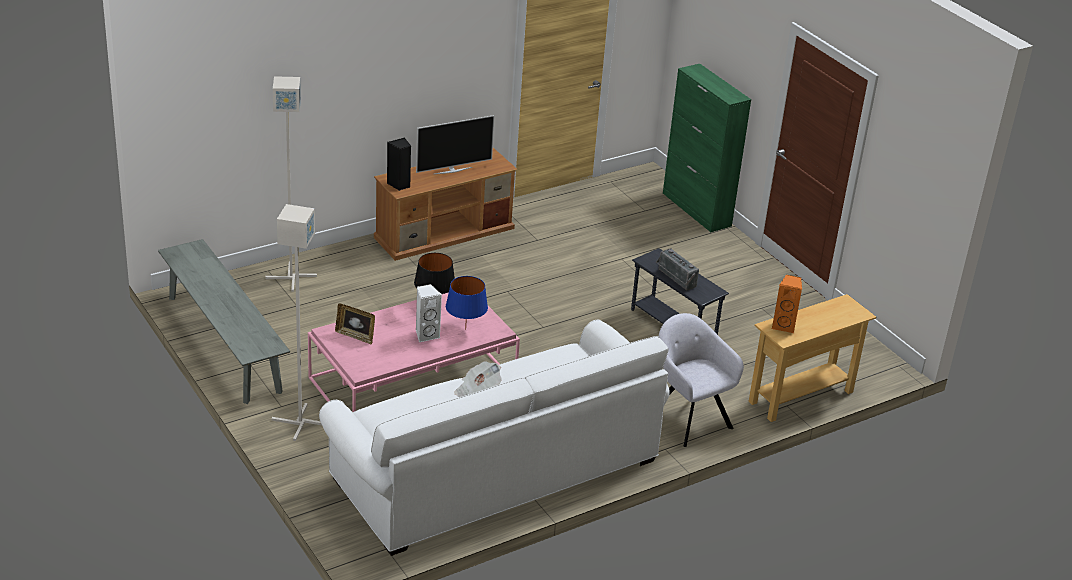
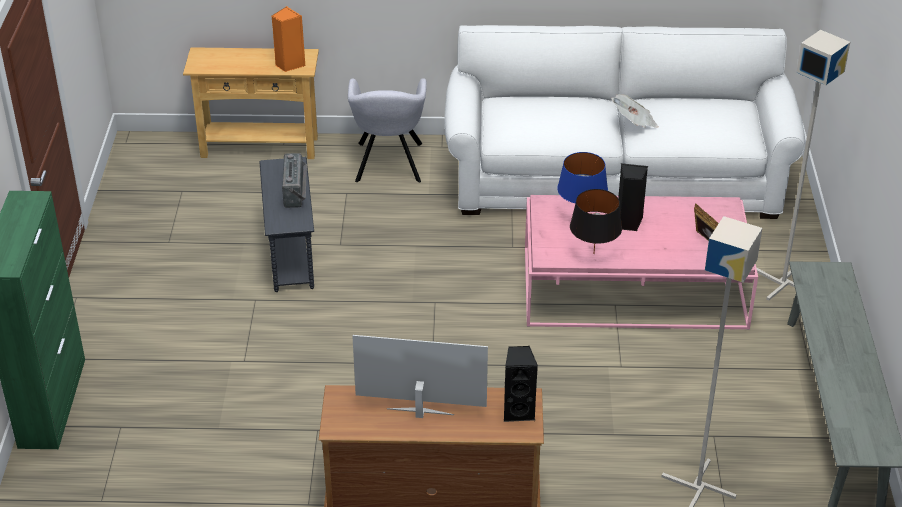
camera: 145 degrees left, 5 degrees up
(426, 335) = (628, 222): white speaker -> black speaker

